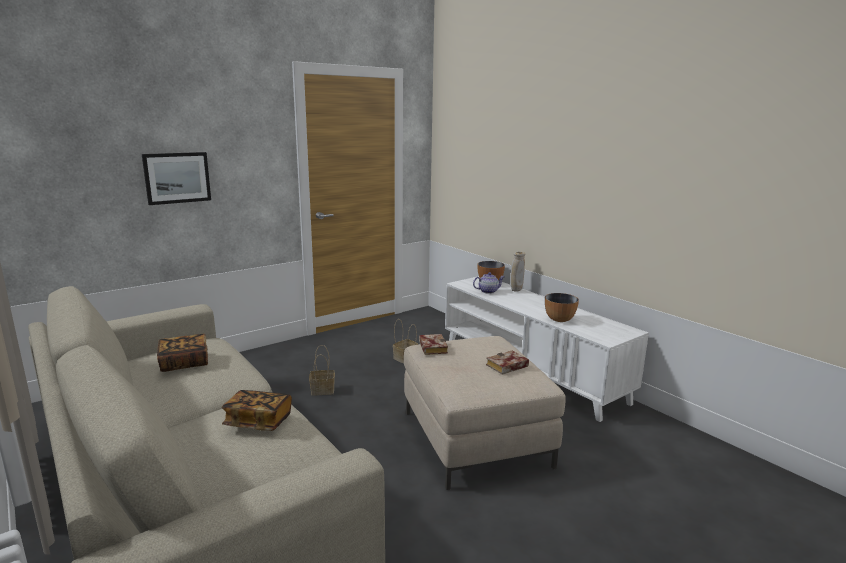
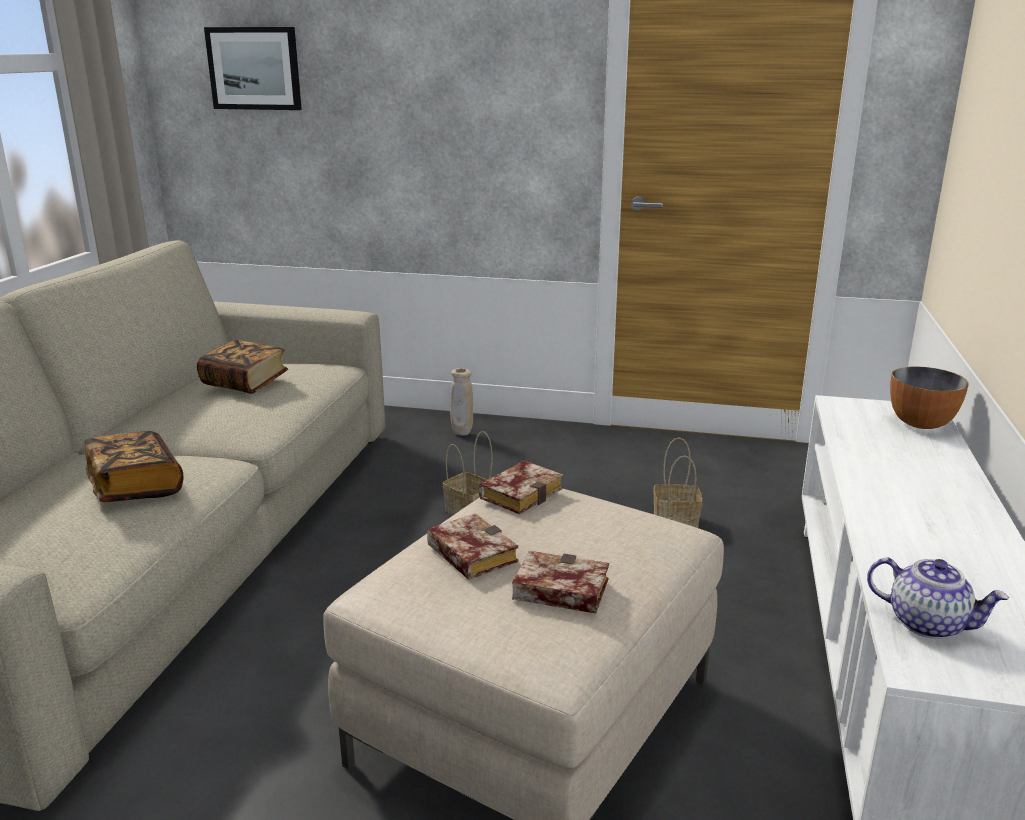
camera: 50 degrees right, 5 degrees up
(177, 177) = (395, 107): picture -> picture (254, 68)
(461, 370) = (467, 553): none -> book
(488, 291) = (872, 438): teapot -> teapot (928, 623)
(516, 290) = (947, 460): beige vase -> beige vase (462, 433)
(559, 319) = (905, 560): bowl -> none

